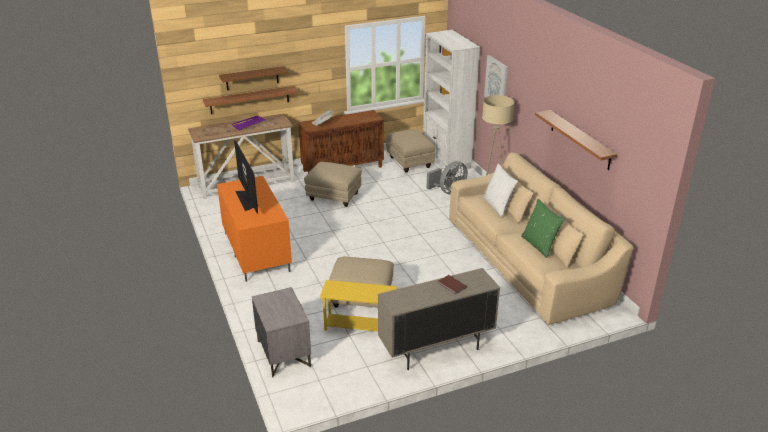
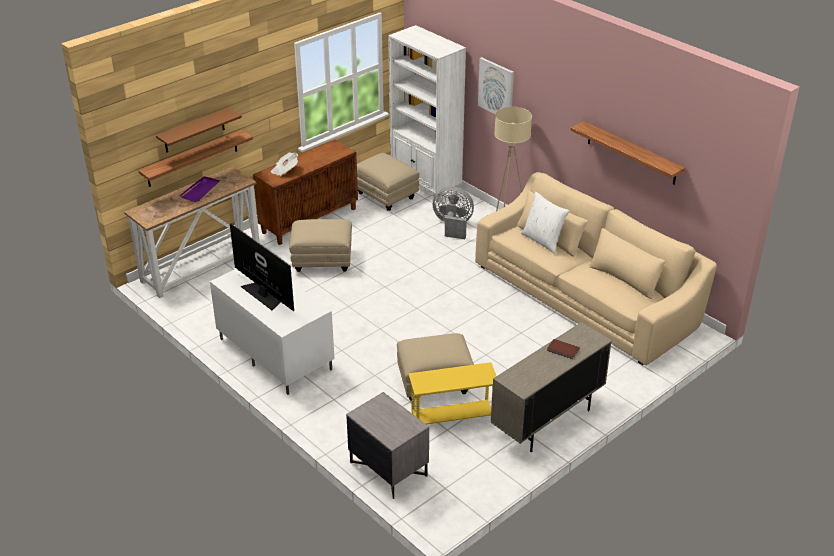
camera: 20 degrees left, 5 degrees up
(255, 251) = (274, 354): orange tv stand -> white tv stand
(448, 191) = (453, 226): grey fan -> grey fan turned 105 degrees counterclockwise
(539, 245) = (612, 279): green pillow -> none

